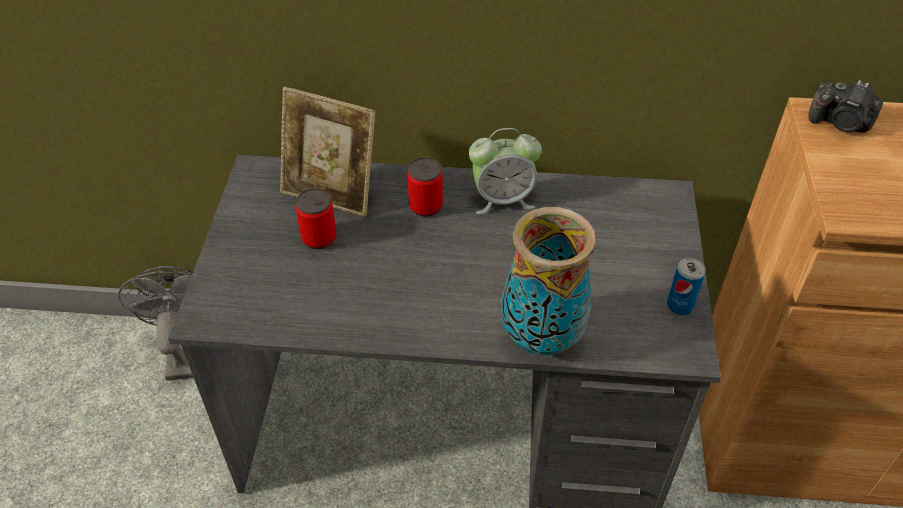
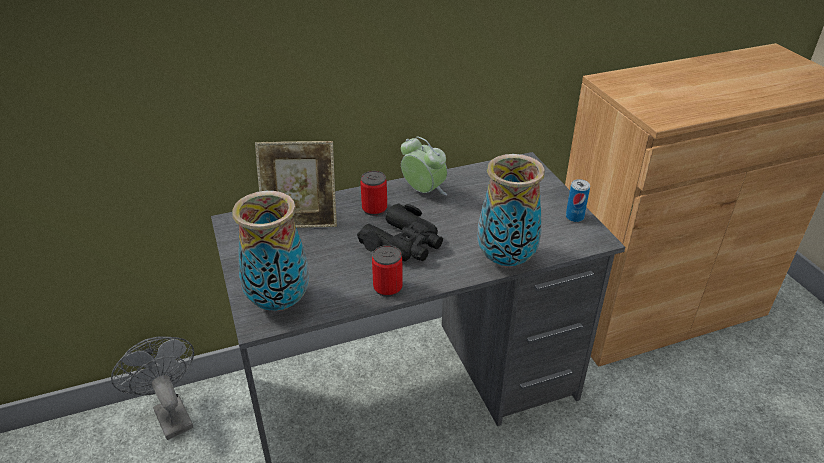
camera: 25 degrees left, 10 degrees down
(239, 299) = (278, 302): none -> vase
(319, 238) = (312, 248): can -> can (388, 287)
(429, 269) = (404, 244): none -> black binoculars
(502, 199) = (423, 191): alarm clock -> alarm clock turned 105 degrees counterclockwise
(840, 123) = (620, 81): camera -> none

